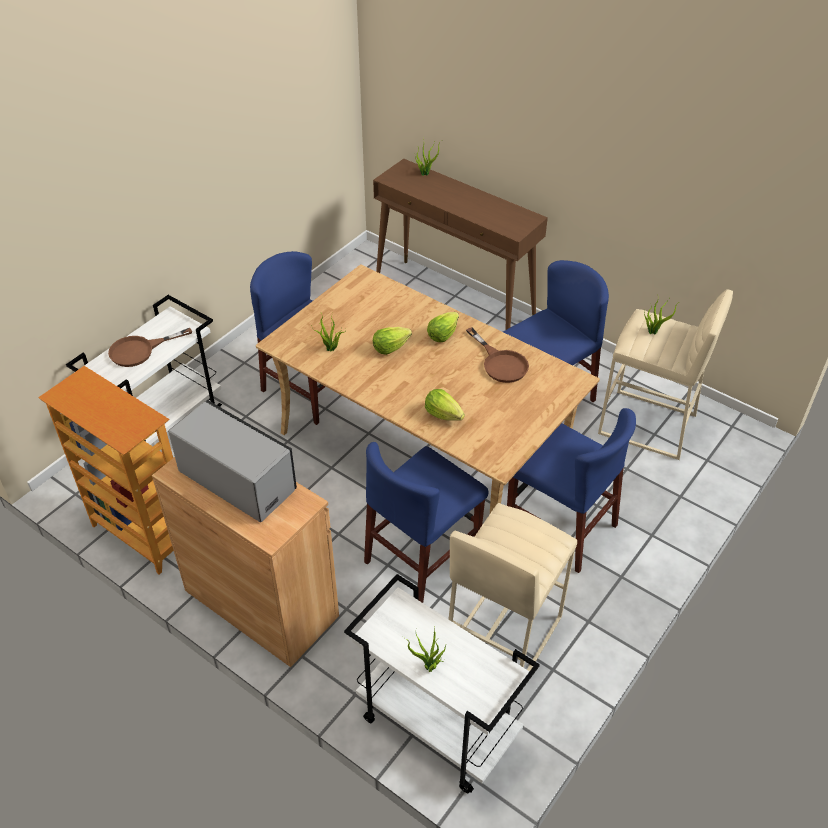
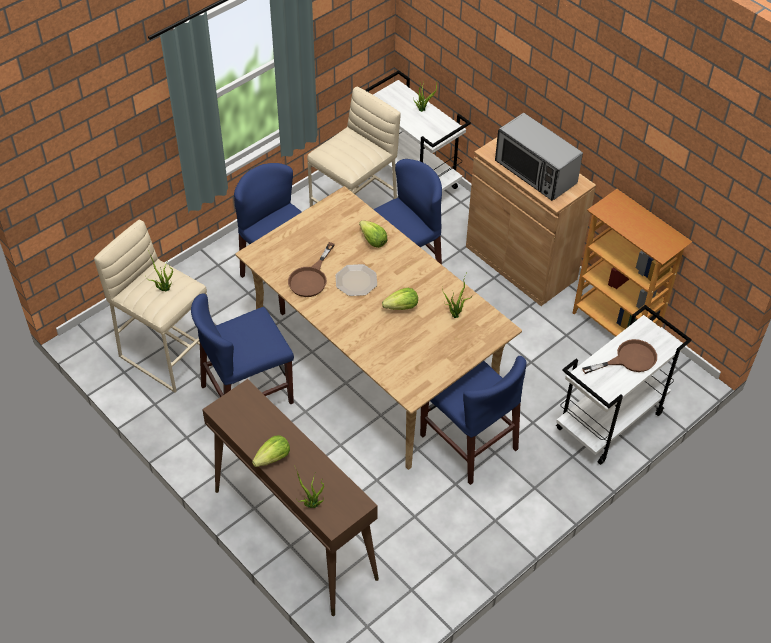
camera: 170 degrees left, 5 degrees up
(442, 335) = (352, 313): lettuce -> lettuce (273, 458)
(448, 367) = (356, 281): none -> plate
(500, 363) = (311, 278): brown frying pan -> brown frying pan turned 135 degrees counterclockwise

